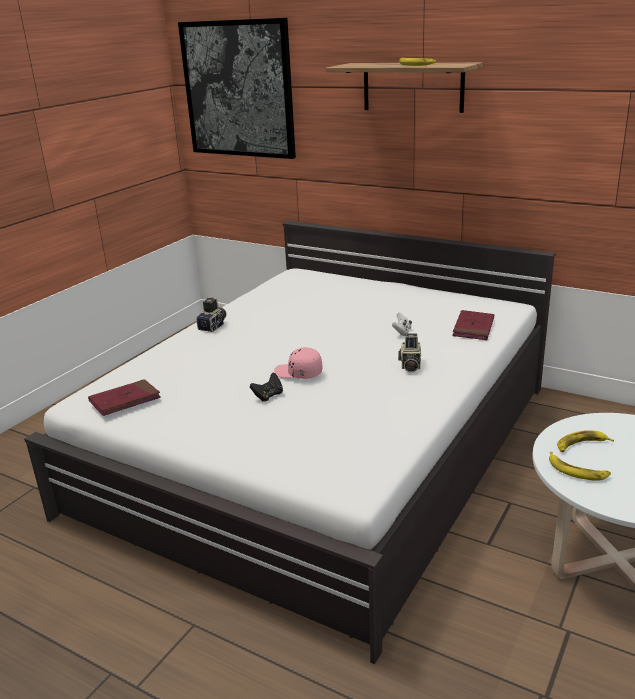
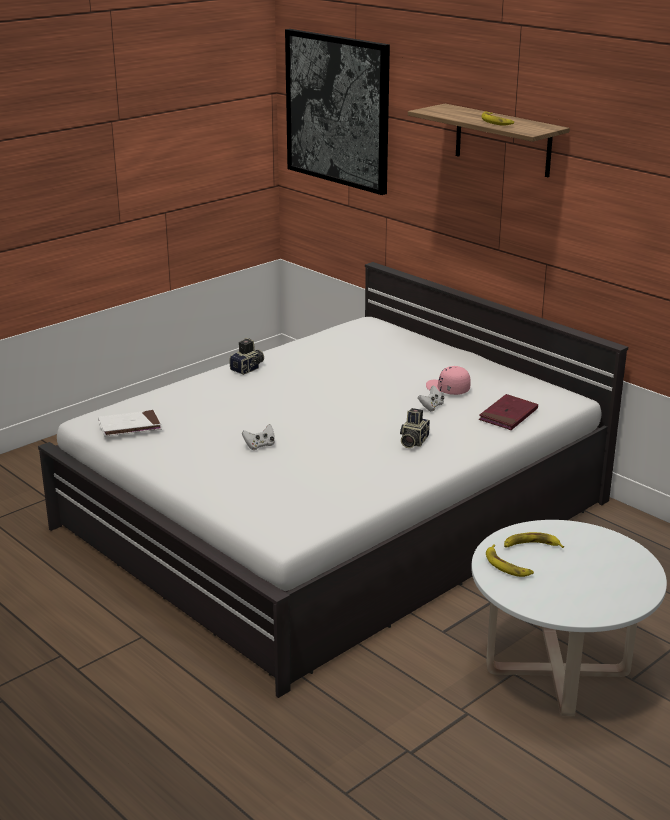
camera: 15 degrees right, 0 degrees up
(125, 400) = (130, 426): red book -> white book
(268, 396) = (260, 446): black game controller -> white game controller
(298, 373) = (300, 430): pink cap -> pink cap (447, 389)

